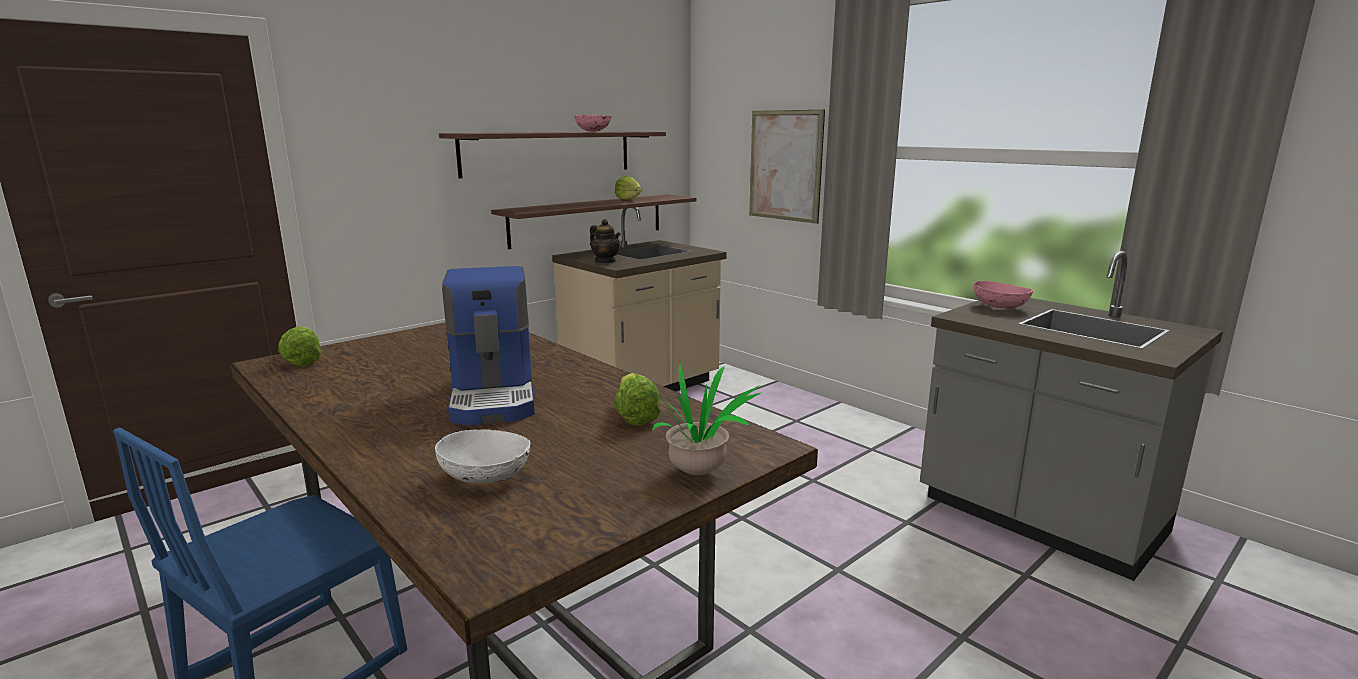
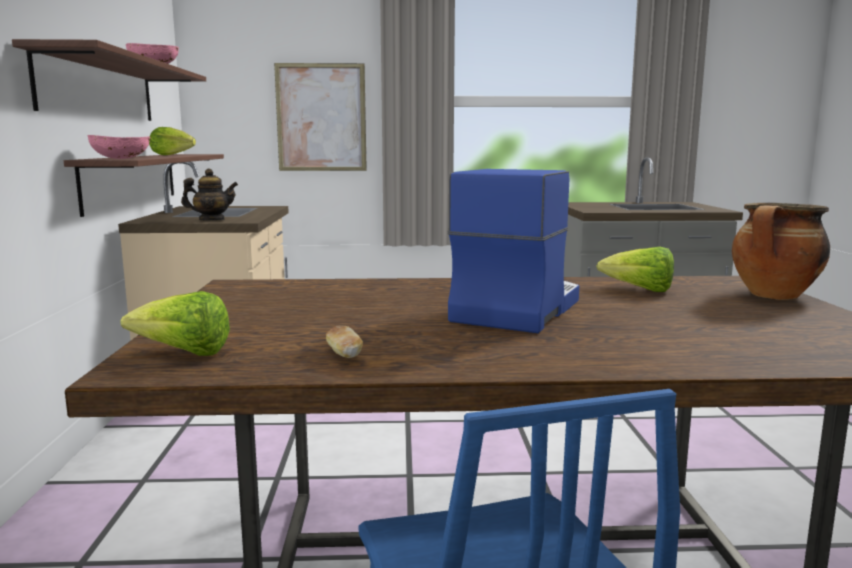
camera: 50 degrees left, 5 degrees down
(326, 388) = (344, 354): none -> bread
(487, 477) = (734, 337): white bowl -> none
(495, 396) = (516, 309): coffee machine -> coffee machine turned 90 degrees counterclockwise
(698, 471) = (774, 296): potted plant -> cooking pot
(1000, 307) = (589, 206): pink bowl -> pink bowl (121, 158)

